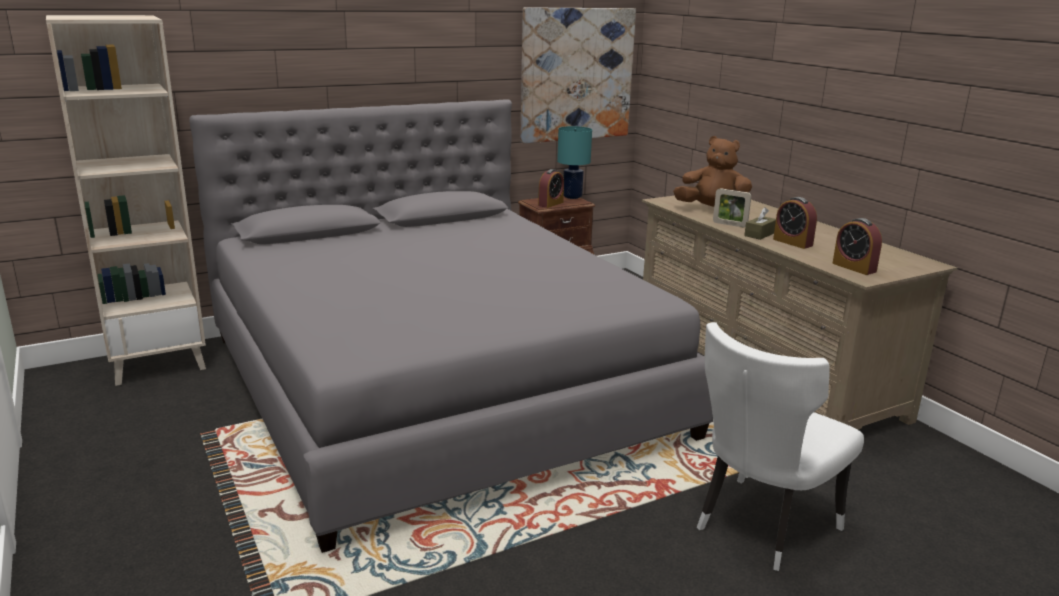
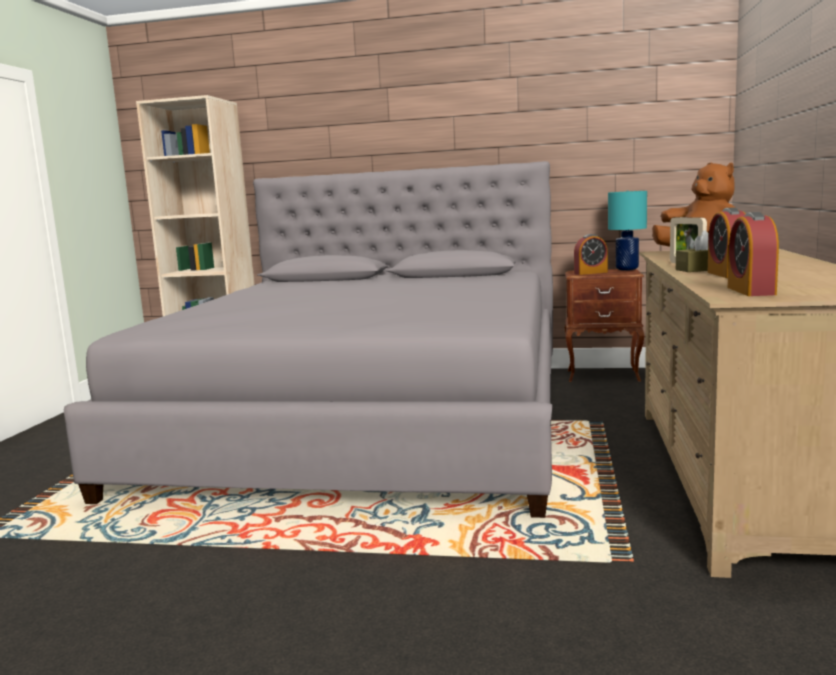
camera: 40 degrees right, 10 degrees down
(576, 74) = (642, 135): picture -> none
(760, 527) = (457, 617): white chair -> none

